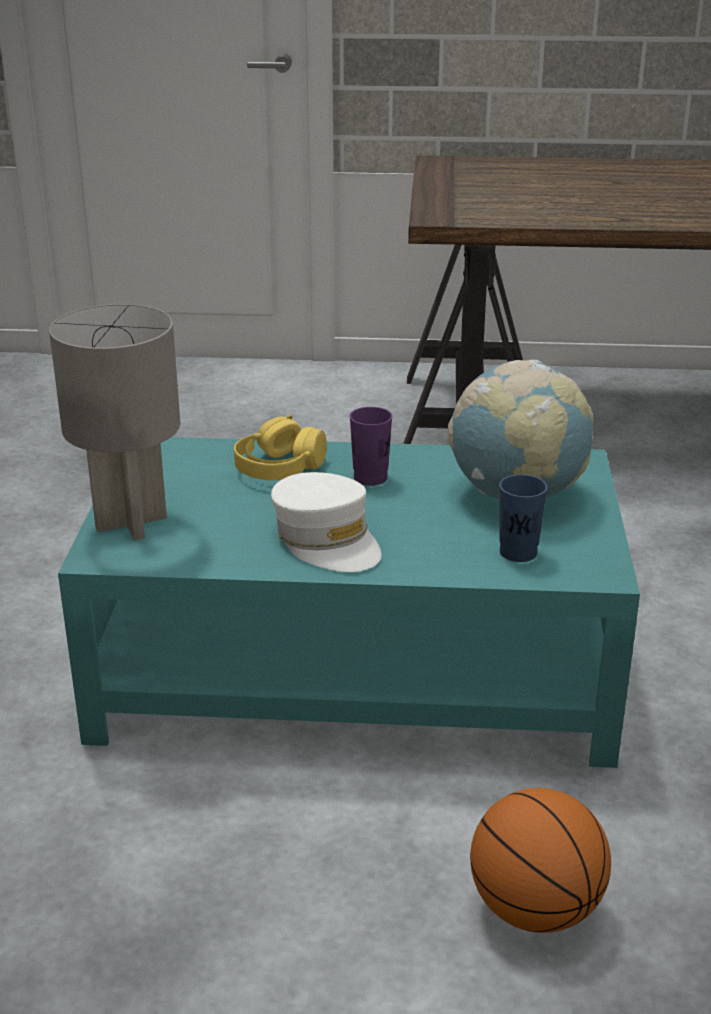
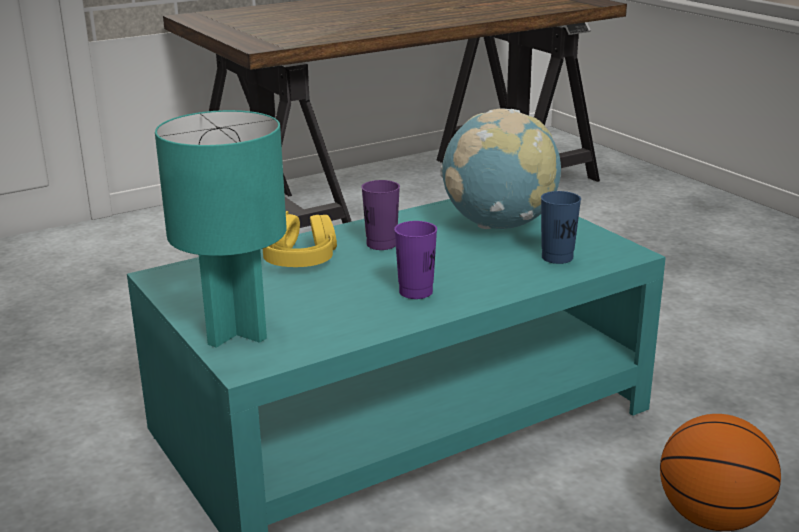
camera: 35 degrees left, 5 degrees down
(132, 522) = (235, 331): grey table lamp -> turquoise table lamp
(327, 540) = (416, 292): white cap -> purple cup

